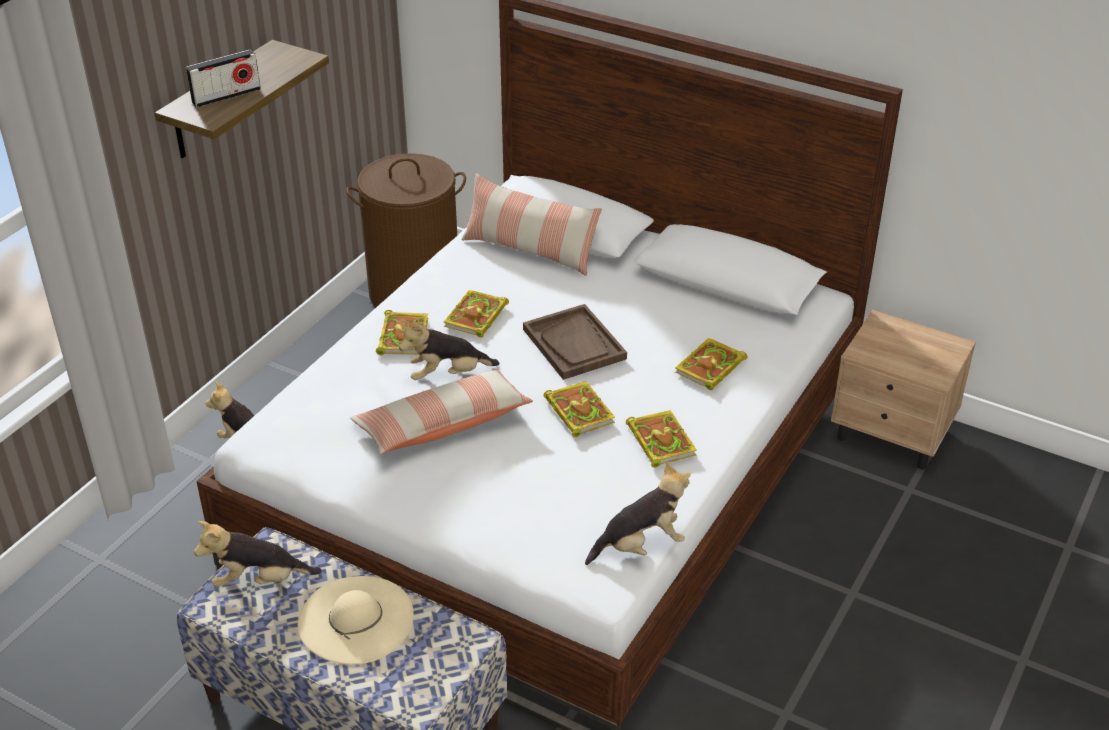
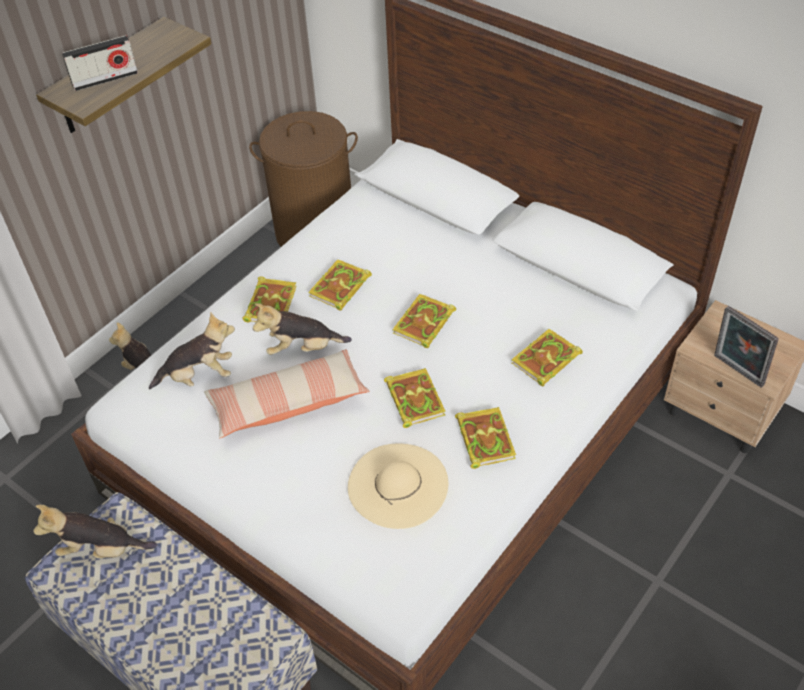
camera: 10 degrees right, 10 degrees up
(356, 619) = (177, 601): beige hat -> beige hat (398, 485)
(530, 250) = (402, 218): pillow -> none
(574, 344) = (423, 324): brown tray -> book
(641, 545) = (446, 555): plush toy -> plush toy (199, 376)
(905, 371) = (736, 372): none -> picture frame

